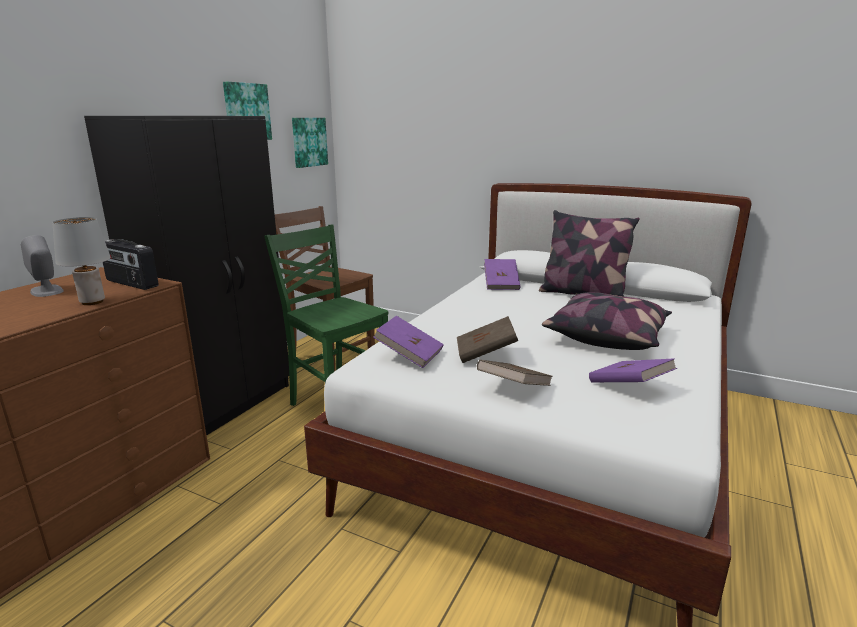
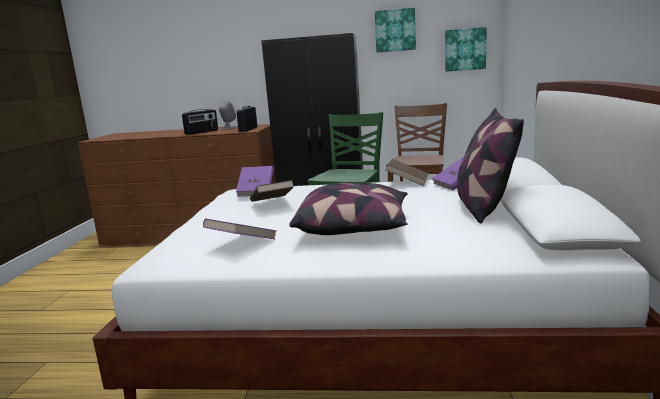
camera: 70 degrees right, 5 degrees down
(36, 310) = (202, 132): none -> radio
(93, 302) = (217, 132): grey table lamp -> none
(514, 389) = (222, 218): brown book -> brown book (407, 182)

